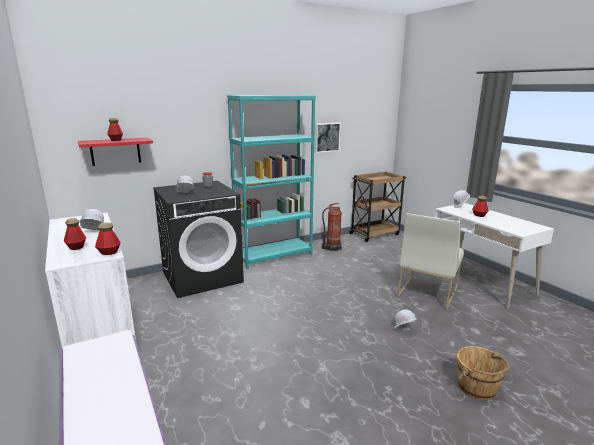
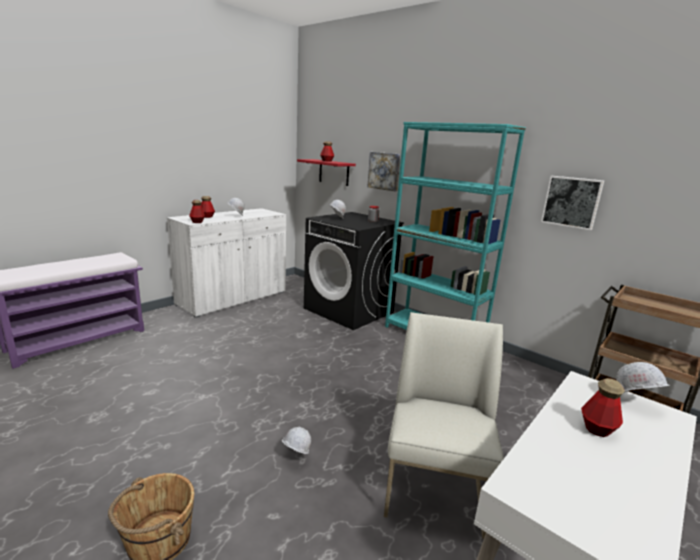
camera: 70 degrees right, 0 degrees up
(187, 139) = (384, 171): none -> picture
(332, 248) = (507, 373): fire extinguisher -> none
(427, 292) = (435, 487): white chair -> white chair turned 90 degrees clockwise

